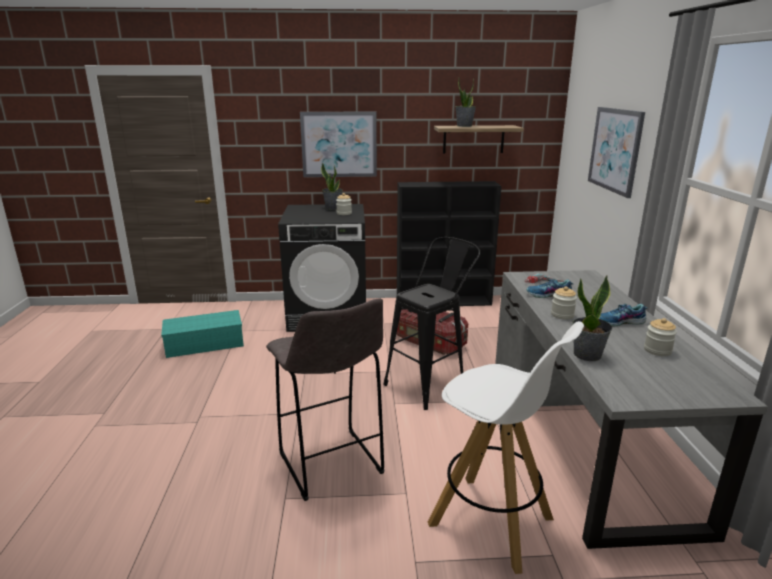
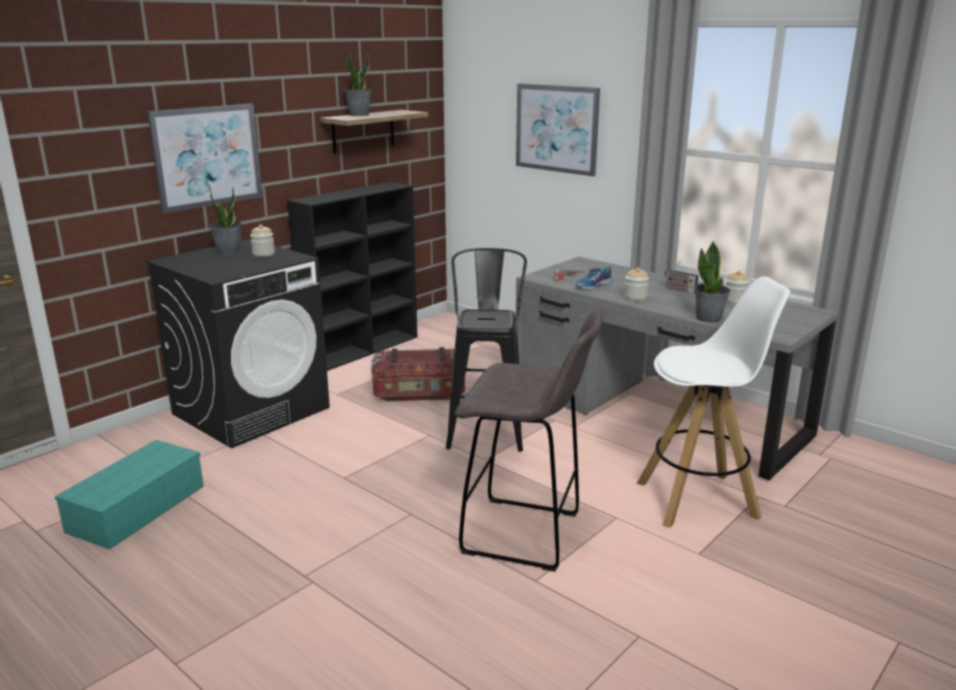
camera: 45 degrees left, 0 degrees up
(620, 322) = (679, 290): shoe -> radio

